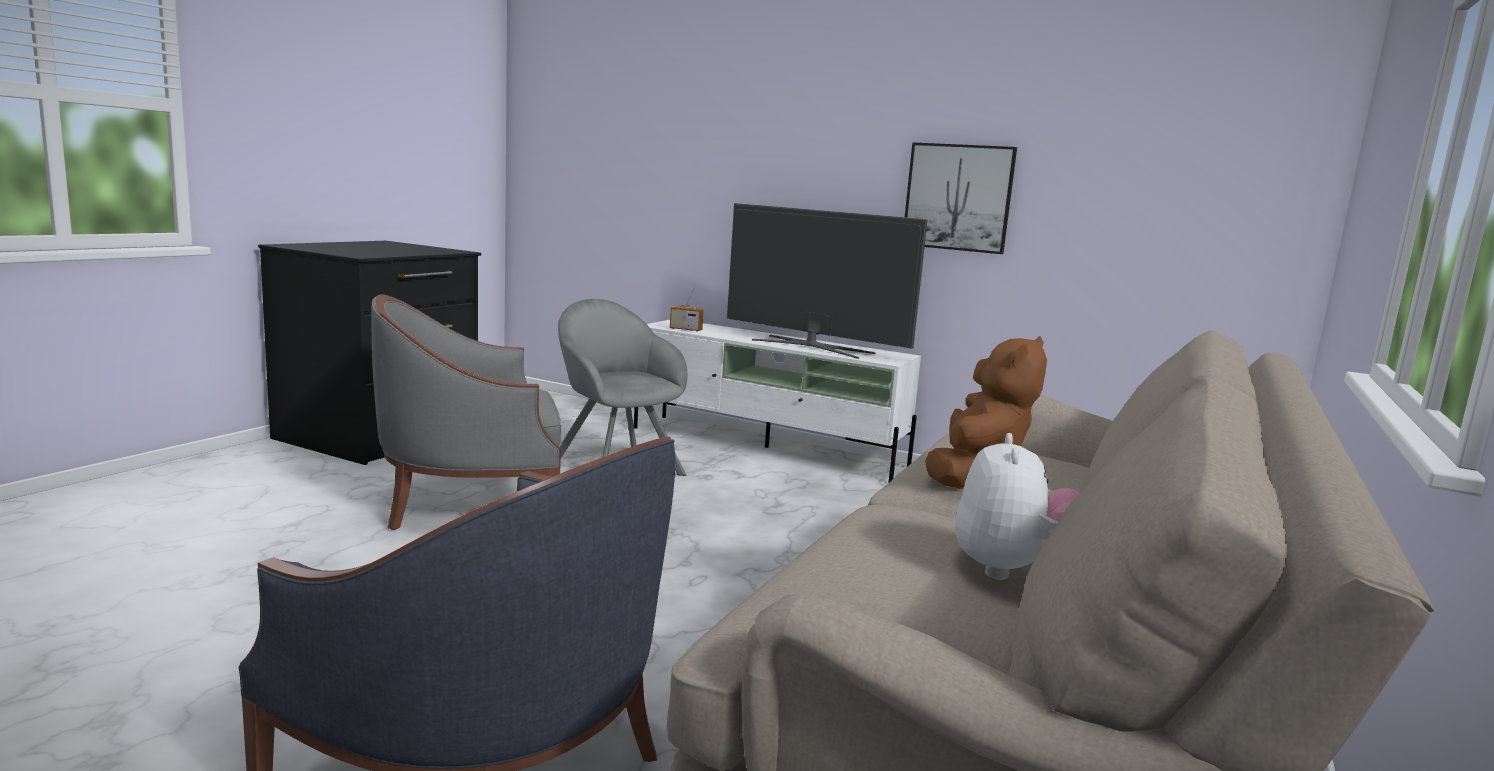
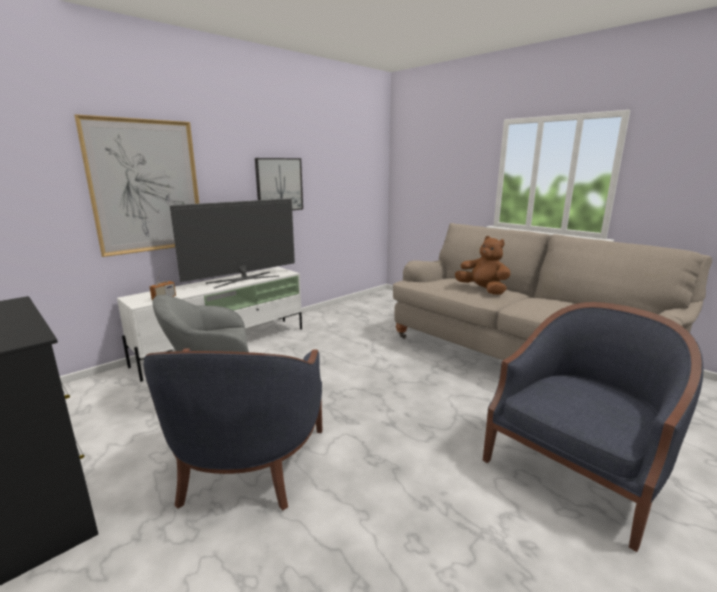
camera: 70 degrees left, 5 degrees up
(472, 502) = (247, 464): grey armchair -> blue armchair
(738, 177) = (146, 187): none -> picture
(1014, 571) = (572, 301): plush toy -> none

